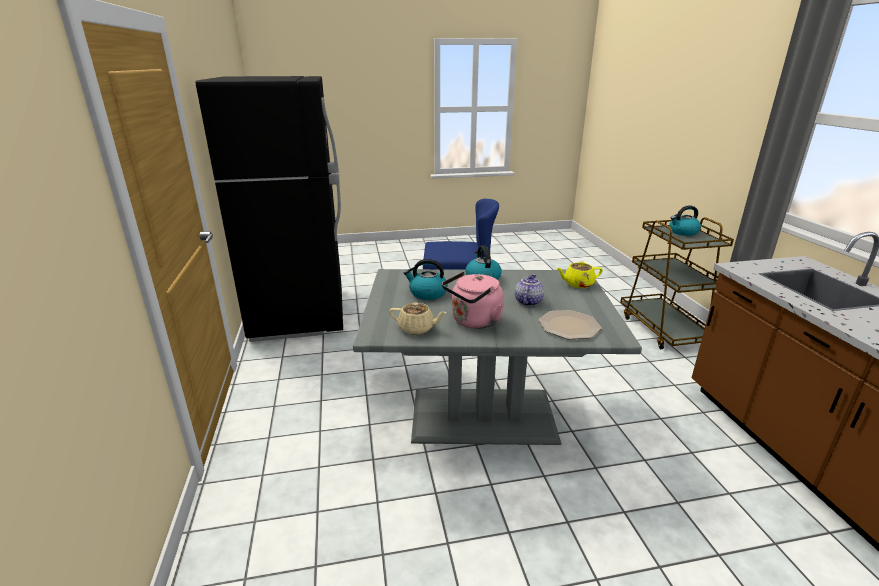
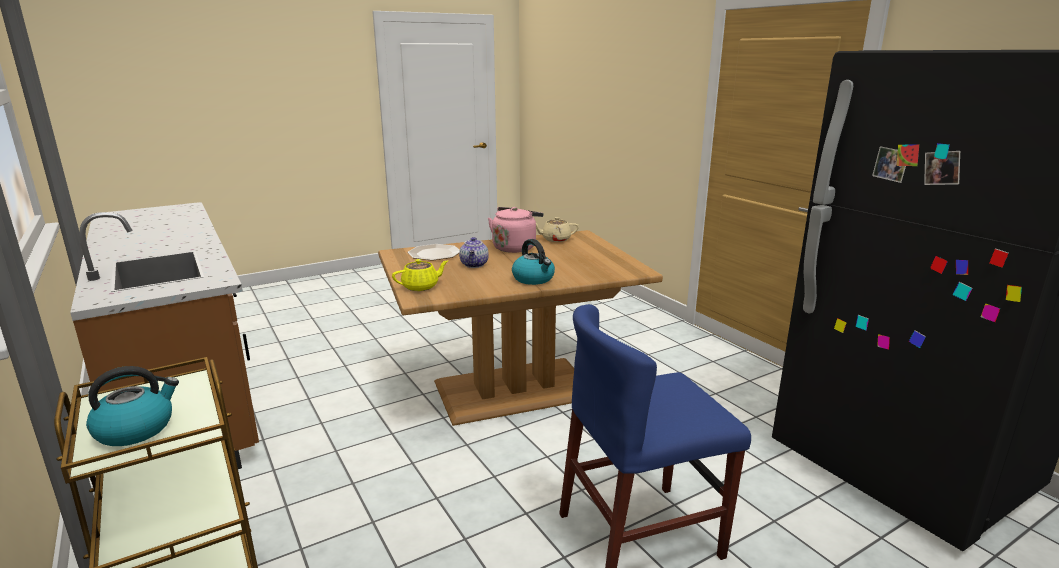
camera: 160 degrees right, 5 degrees down
(427, 293) = (576, 259): kettle -> none
(483, 417) = (513, 389): grey dining table -> brown dining table

